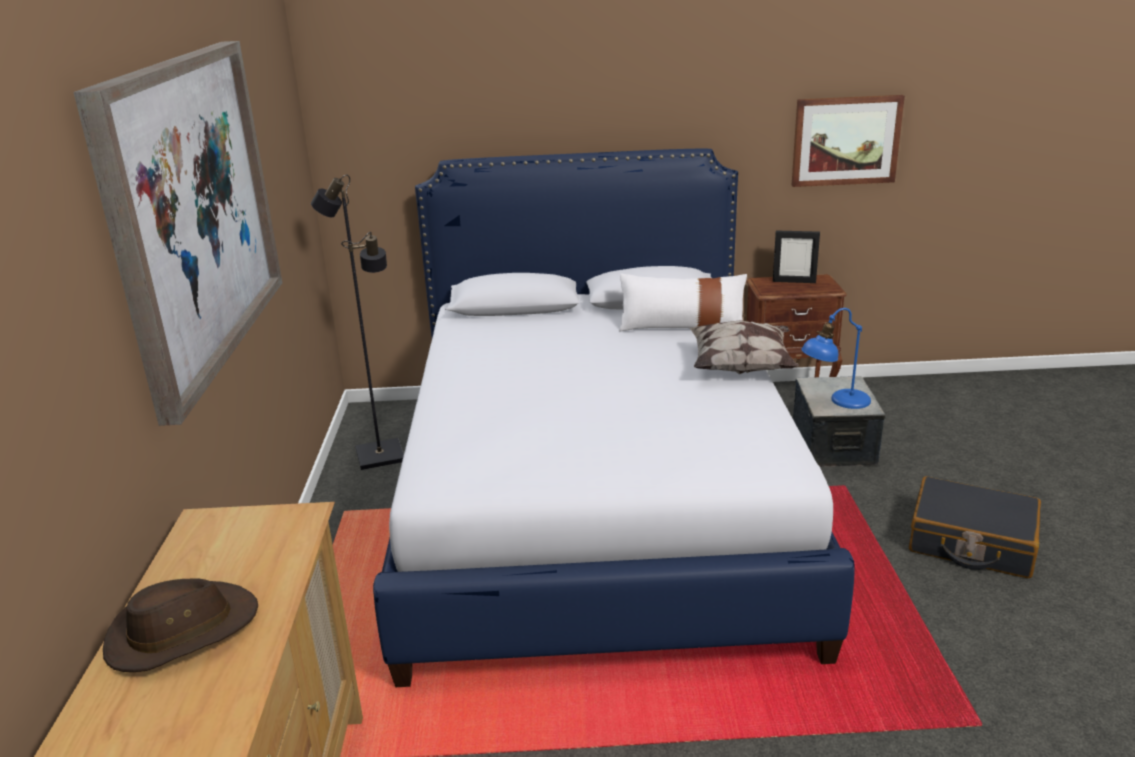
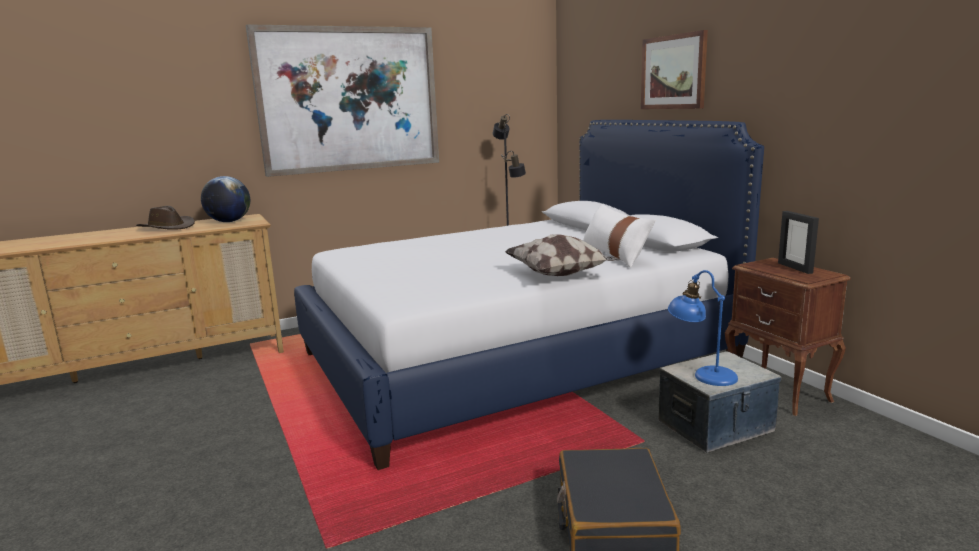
camera: 65 degrees right, 10 degrees down
(237, 546) = (229, 221): none -> globe
(845, 141) = (887, 125): picture -> picture (673, 72)

